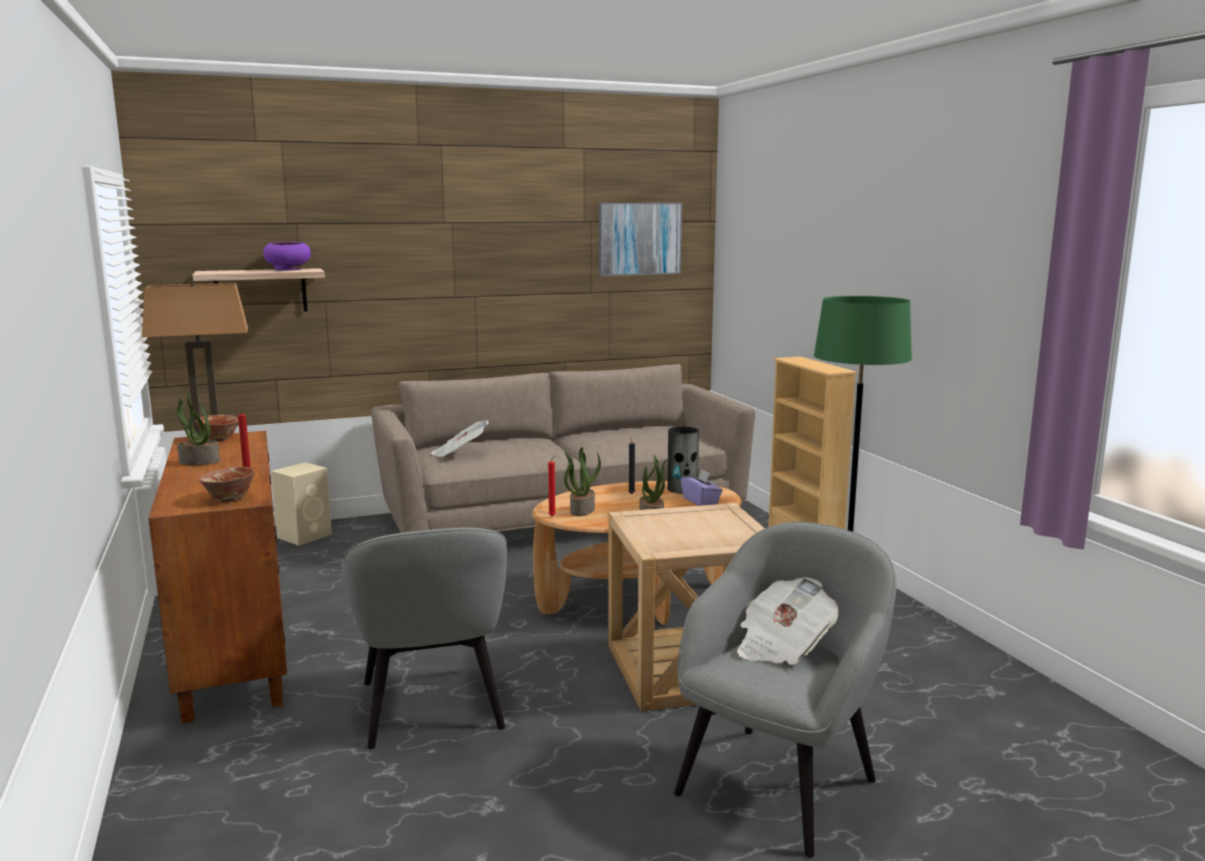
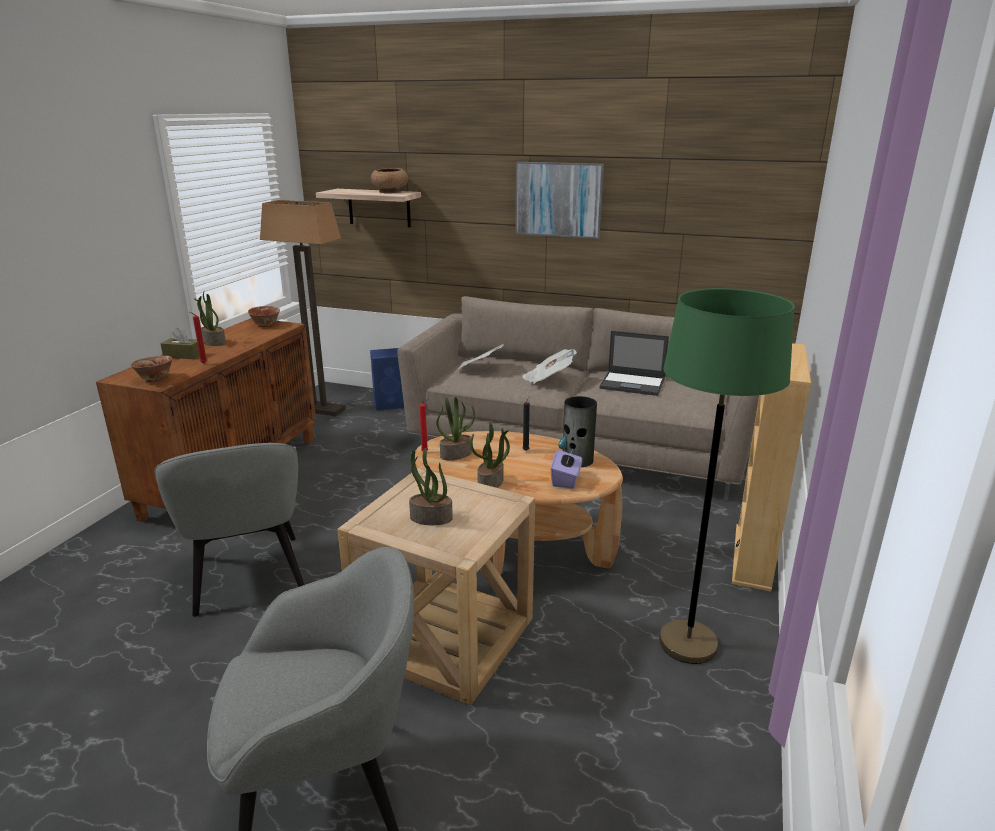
camera: 40 degrees right, 10 degrees up
(196, 477) = (183, 355): none -> brown tissue box
(288, 269) = (390, 192): purple bowl -> brown bowl
(305, 535) = (391, 404): beige speaker -> blue speaker
(431, 707) = (248, 576): grey armchair -> grey armchair turned 45 degrees counterclockwise
(617, 436) = (633, 384): none -> laptop
(639, 239) = (723, 179): picture -> picture (558, 199)
(694, 534) = (430, 518): none -> potted plant
(782, 646) = (324, 672): newspaper -> newspaper (548, 379)

